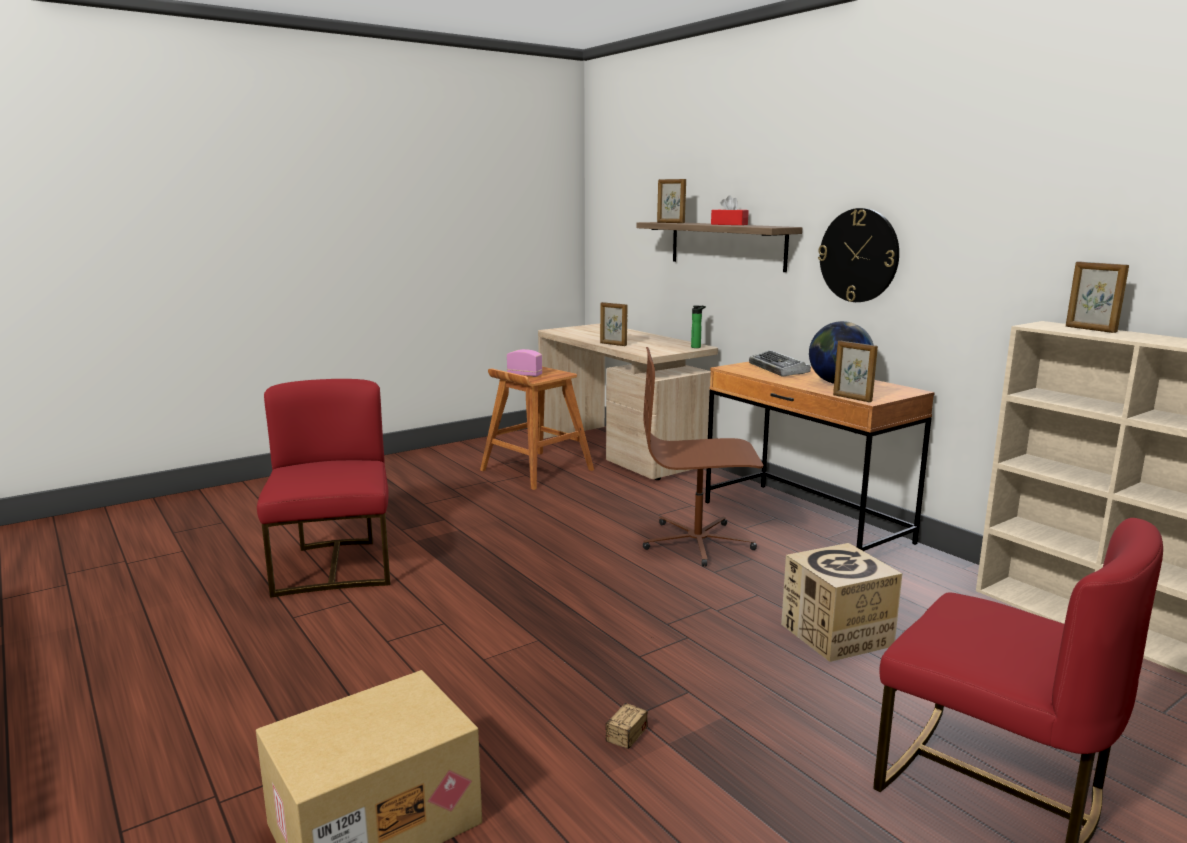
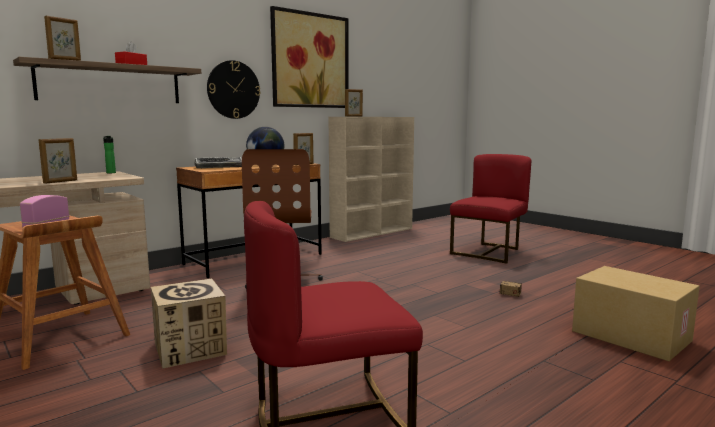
camera: 95 degrees left, 5 degrees down
(836, 635) = (396, 261): cardboard box -> cardboard box (190, 349)
(1018, 197) = (310, 61): none -> picture

